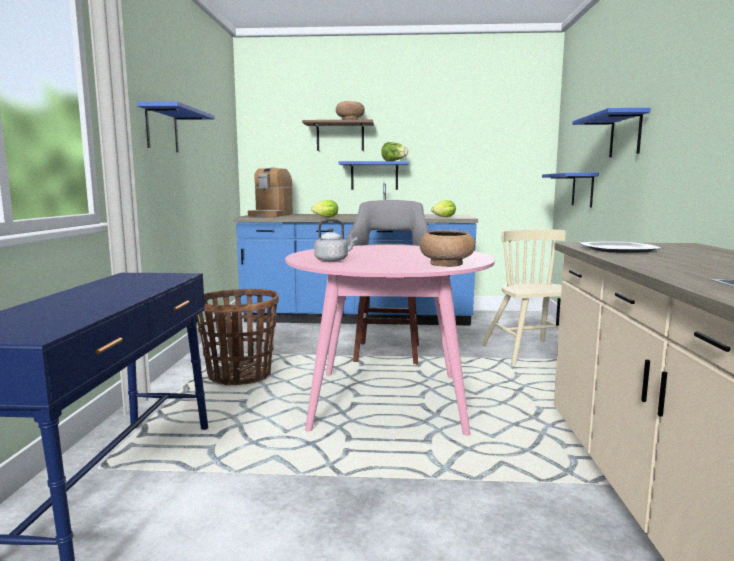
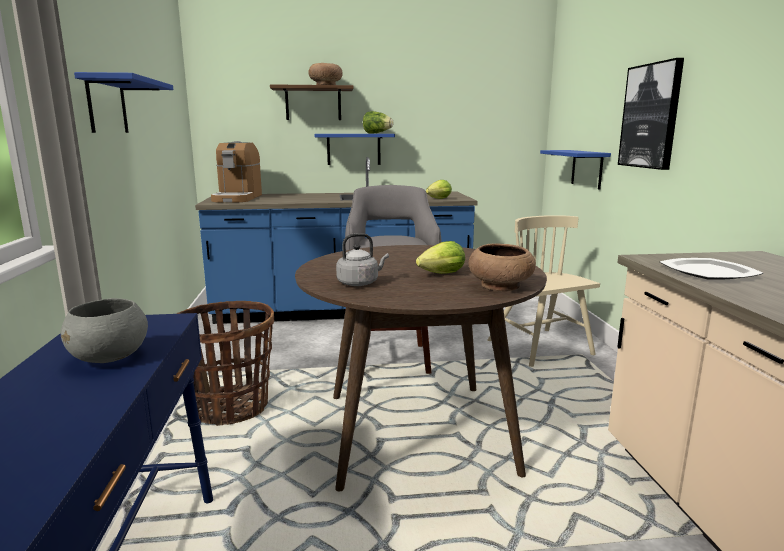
camera: 10 degrees left, 5 degrees up
(130, 287) = (111, 358): none -> grey bowl
(324, 217) = (304, 201): lettuce -> lettuce (439, 274)
(388, 401) = (417, 432): pink dining table -> brown dining table
(625, 135) = (650, 116): blue shelf -> picture

